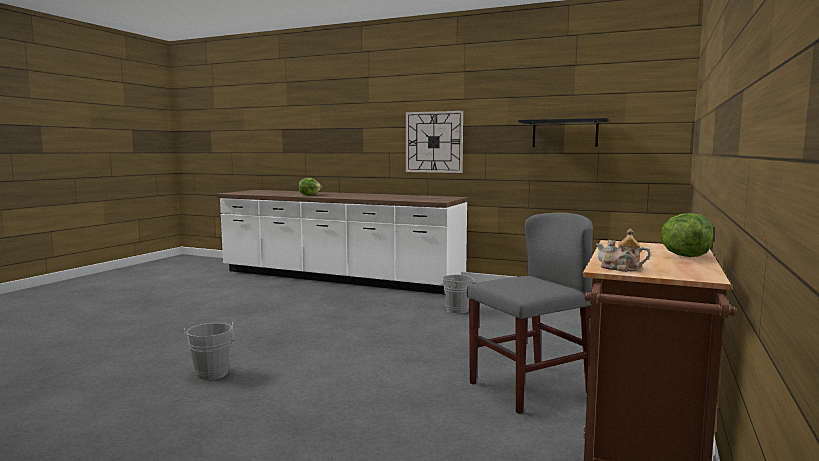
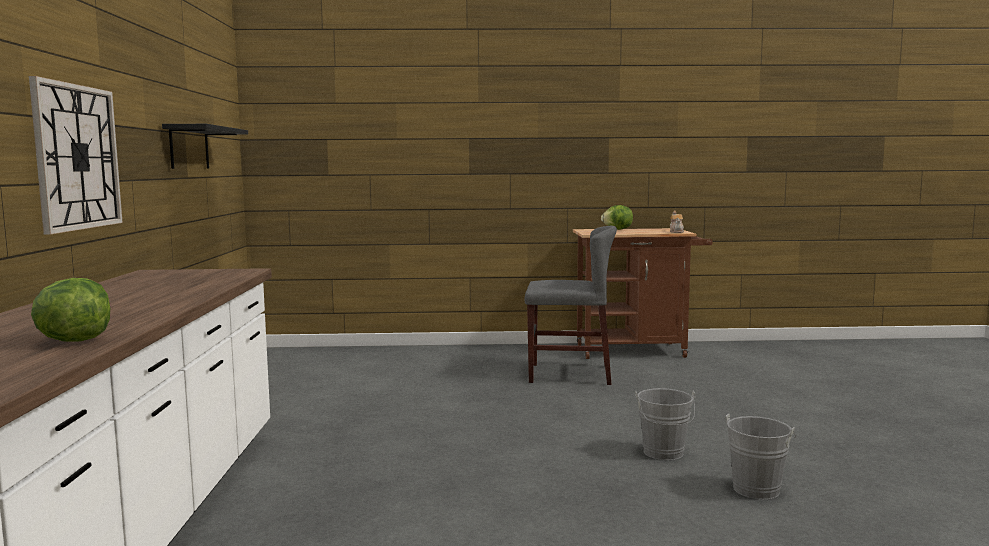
camera: 115 degrees left, 0 degrees up
(454, 310) = (348, 423): grey bucket -> grey bucket (664, 454)
(529, 388) = (569, 374): grey chair -> grey chair turned 150 degrees clockwise

